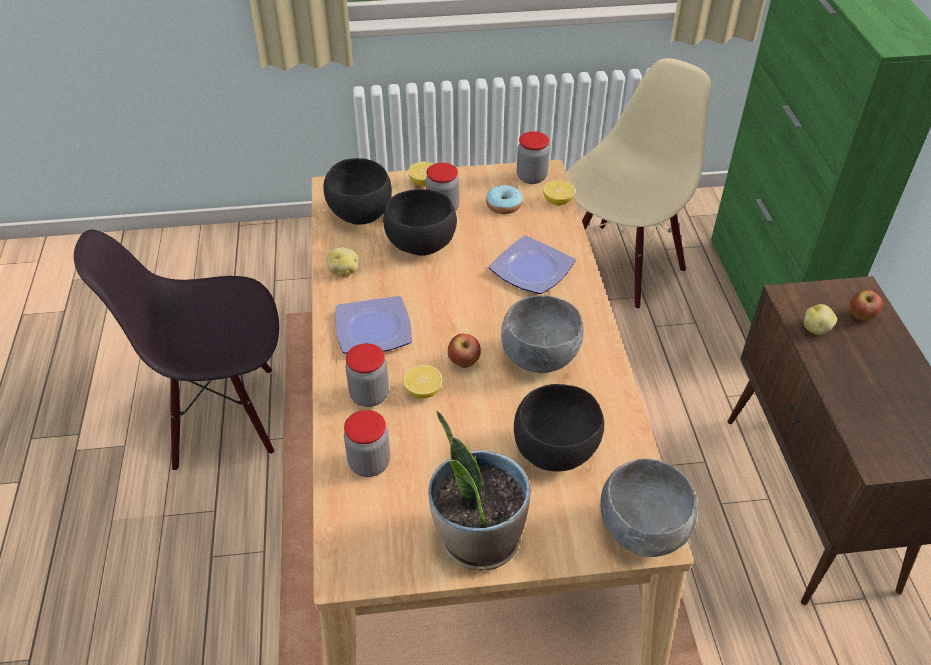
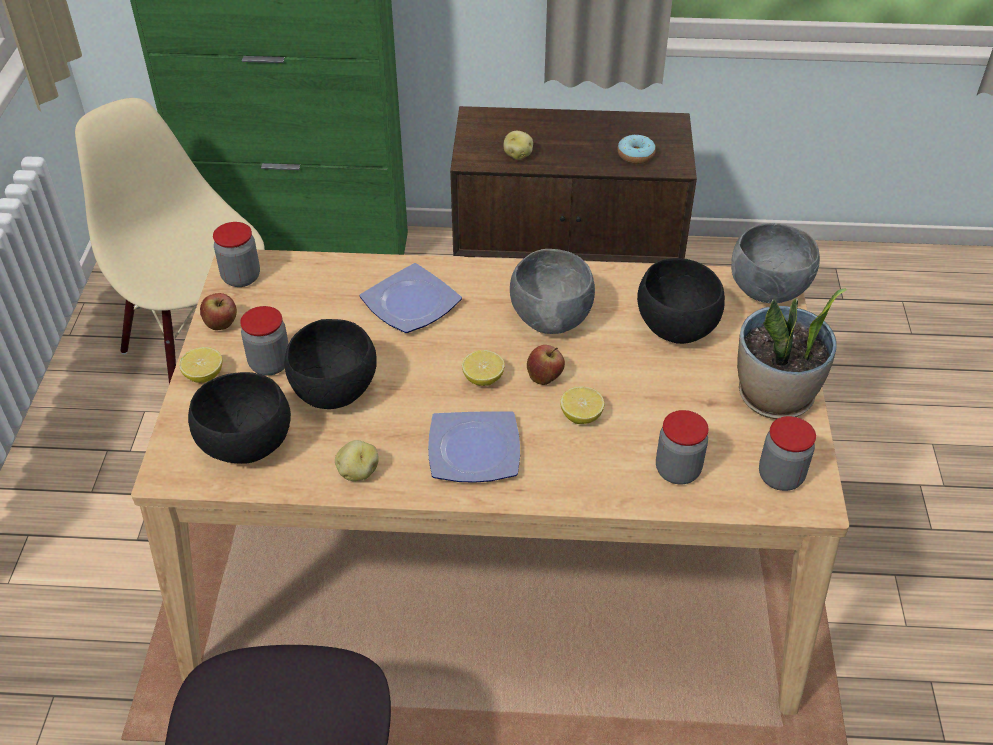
camera: 80 degrees left, 0 degrees up
(369, 395) = (579, 463): jar -> jar (780, 476)
(504, 205) = (286, 309): donut -> donut (635, 155)
(558, 201) = (299, 264): lemon -> lemon (483, 379)
(860, 317) = (509, 127): apple -> apple (221, 325)

